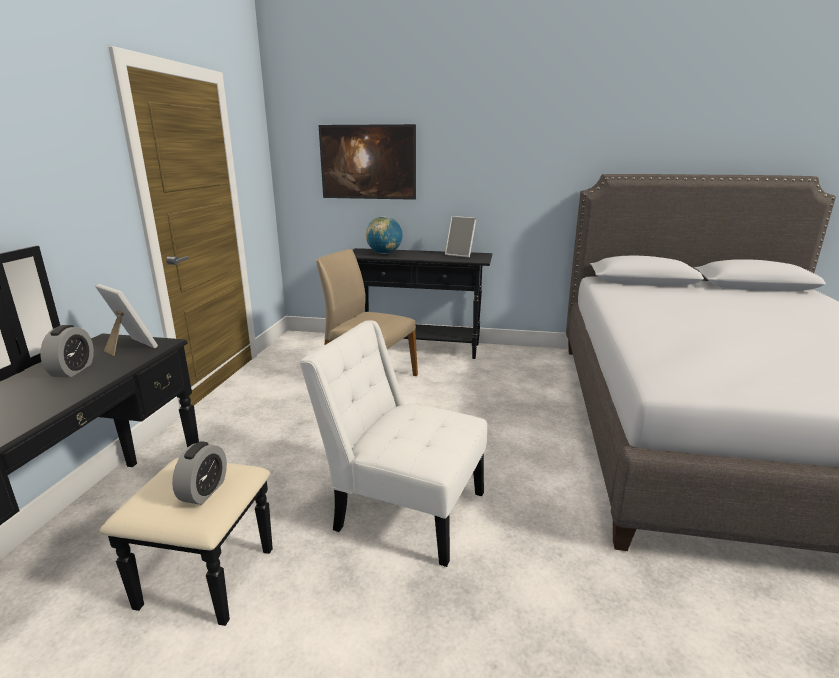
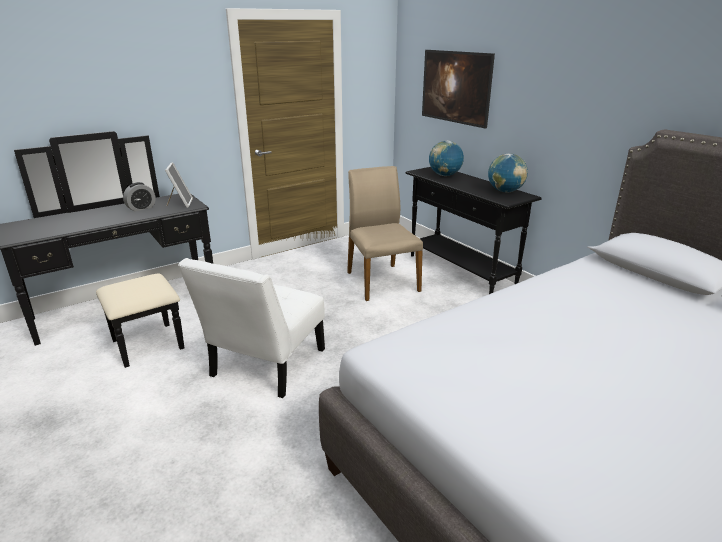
camera: 45 degrees right, 5 degrees up
(204, 491) = (135, 292): alarm clock -> none
(403, 507) = (265, 366): white chair -> white chair turned 135 degrees counterclockwise
(461, 254) = (505, 191): picture frame -> globe

